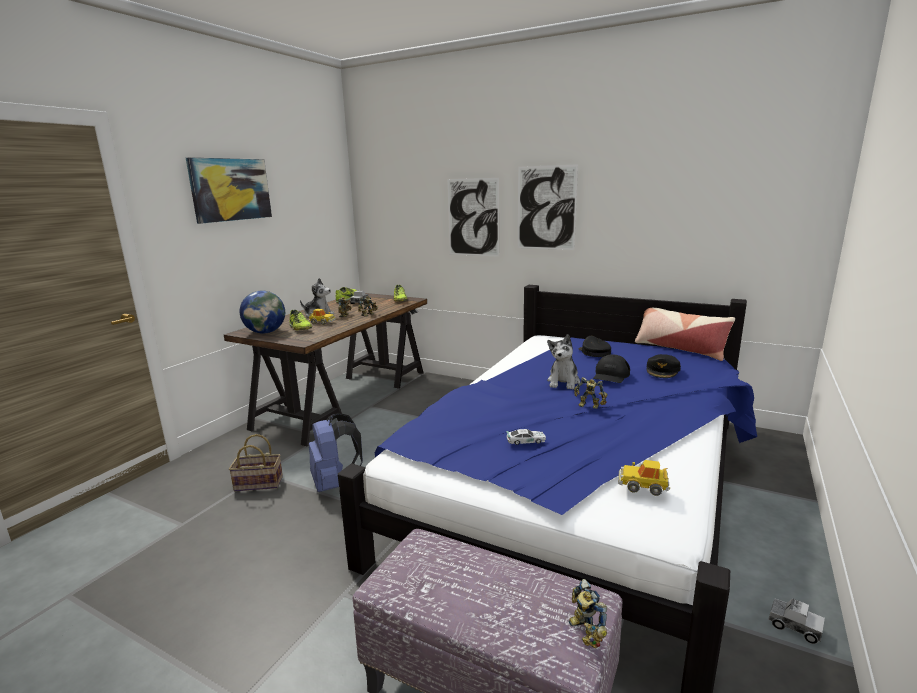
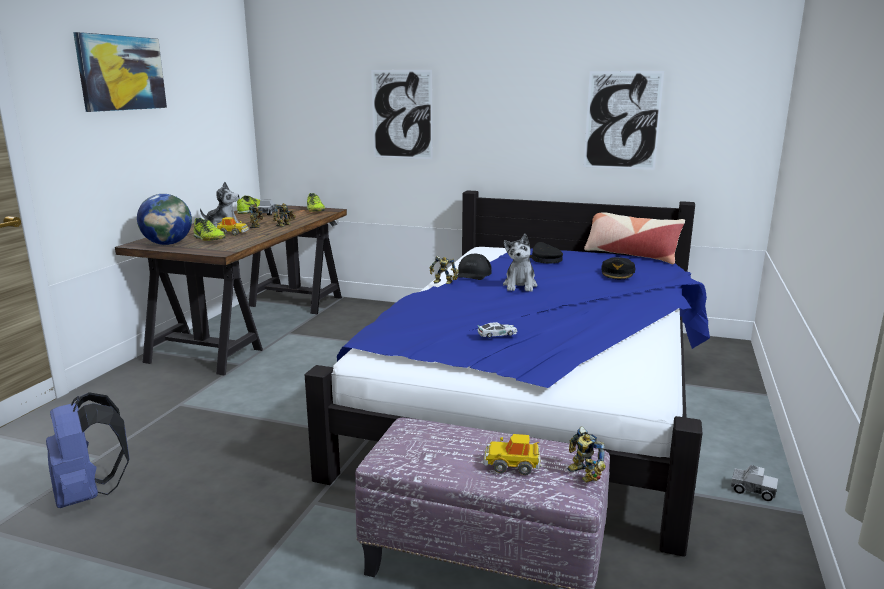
camera: 10 degrees left, 0 degrees up
(257, 484) = (177, 414): basket -> none
(335, 484) = (271, 408): blue backpack -> blue backpack (89, 494)
(546, 208) = (485, 104): picture -> picture (622, 120)
(589, 406) = (552, 304): toy robot -> toy robot (443, 283)
(611, 375) = (567, 278): black cap -> black cap (472, 274)
(643, 486) = (617, 363): toy car -> toy car (512, 465)

